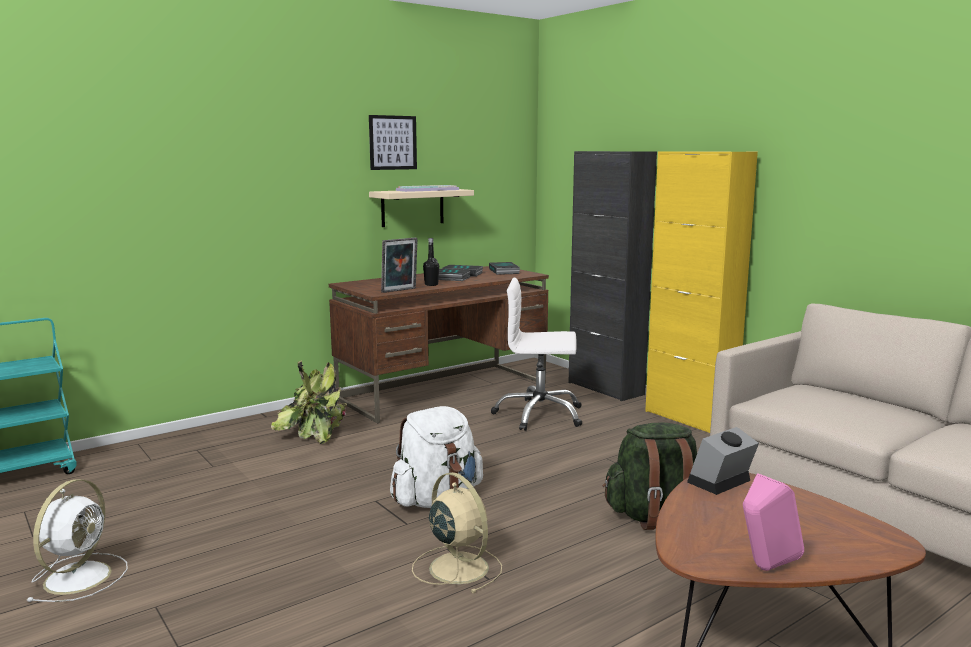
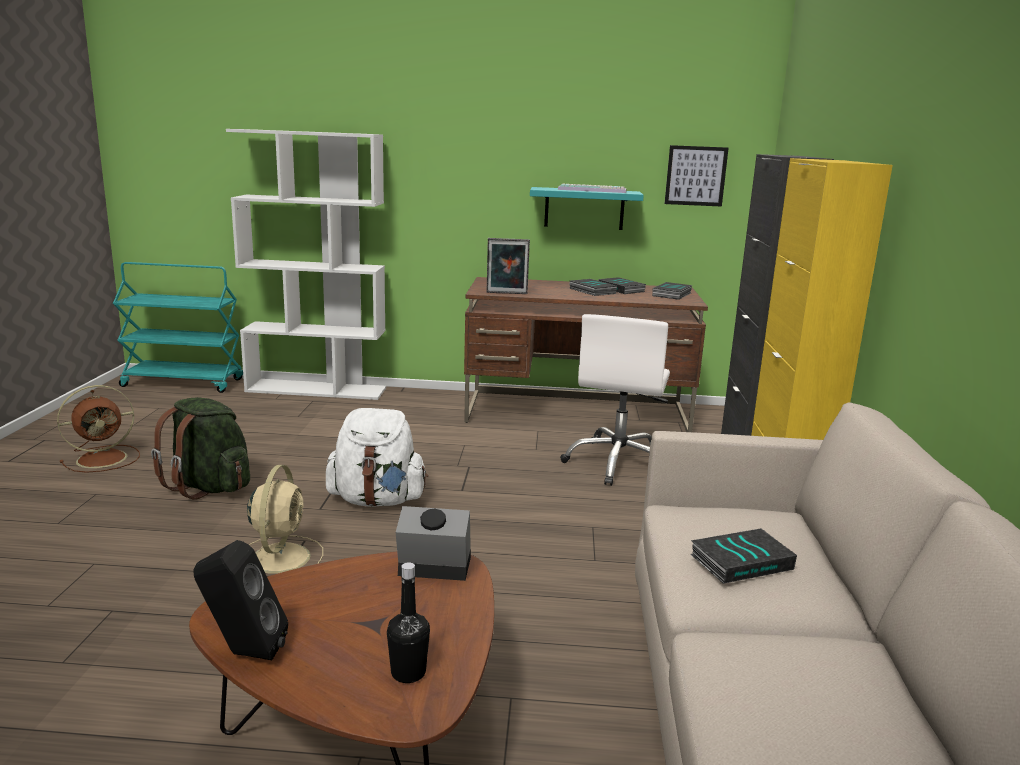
camera: 40 degrees right, 5 degrees up
(80, 576) = (104, 458): white fan -> brown fan
(178, 439) = (317, 389): none -> white bookcase
(313, 432) = (406, 414): potted plant -> none
(392, 142) = (565, 135): picture -> picture (695, 176)
(412, 207) = (584, 208): beige shelf -> turquoise shelf
(431, 285) = (553, 294): black bottle -> black bottle (408, 673)
(539, 415) = (618, 463): white office chair -> white office chair turned 120 degrees counterclockwise
(655, 516) = (515, 599): green backpack -> green backpack (209, 487)
(764, 569) = (243, 653): pink speaker -> black speaker
(852, 410) = (741, 561): none -> book

